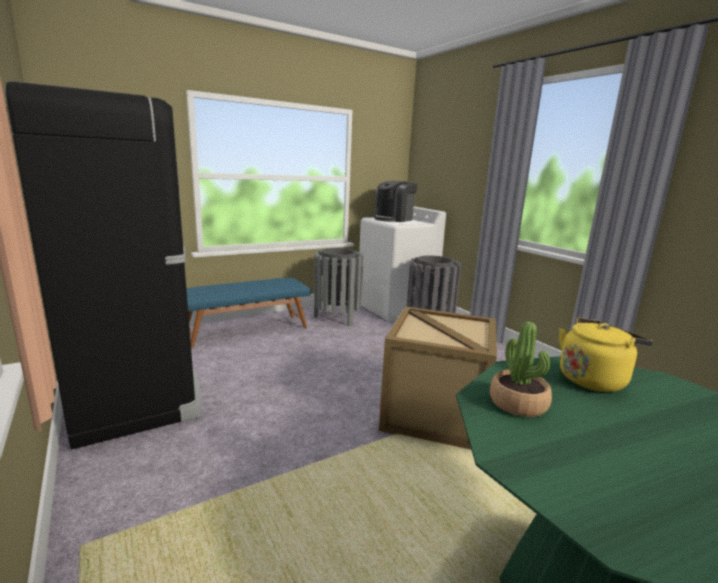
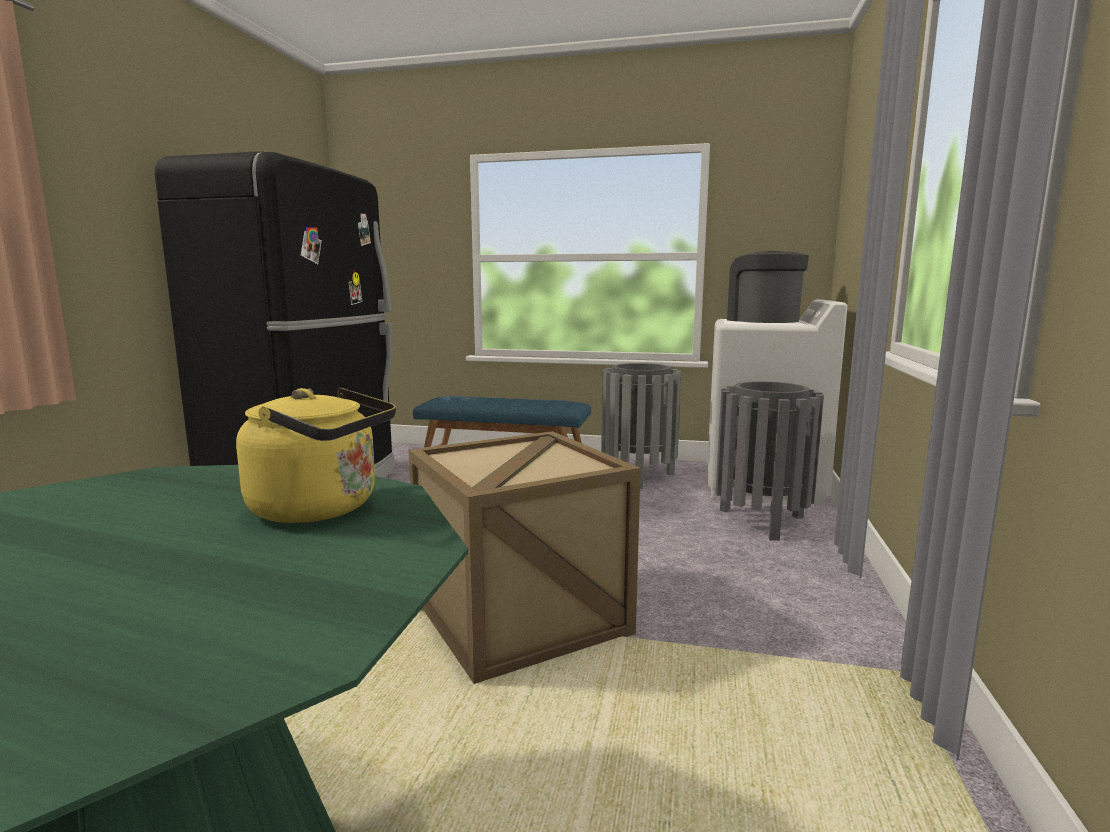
camera: 45 degrees right, 5 degrees down
(393, 219) = (763, 320): coffee machine -> coffee machine turned 75 degrees clockwise
(518, 403) = (153, 490): potted plant -> none

